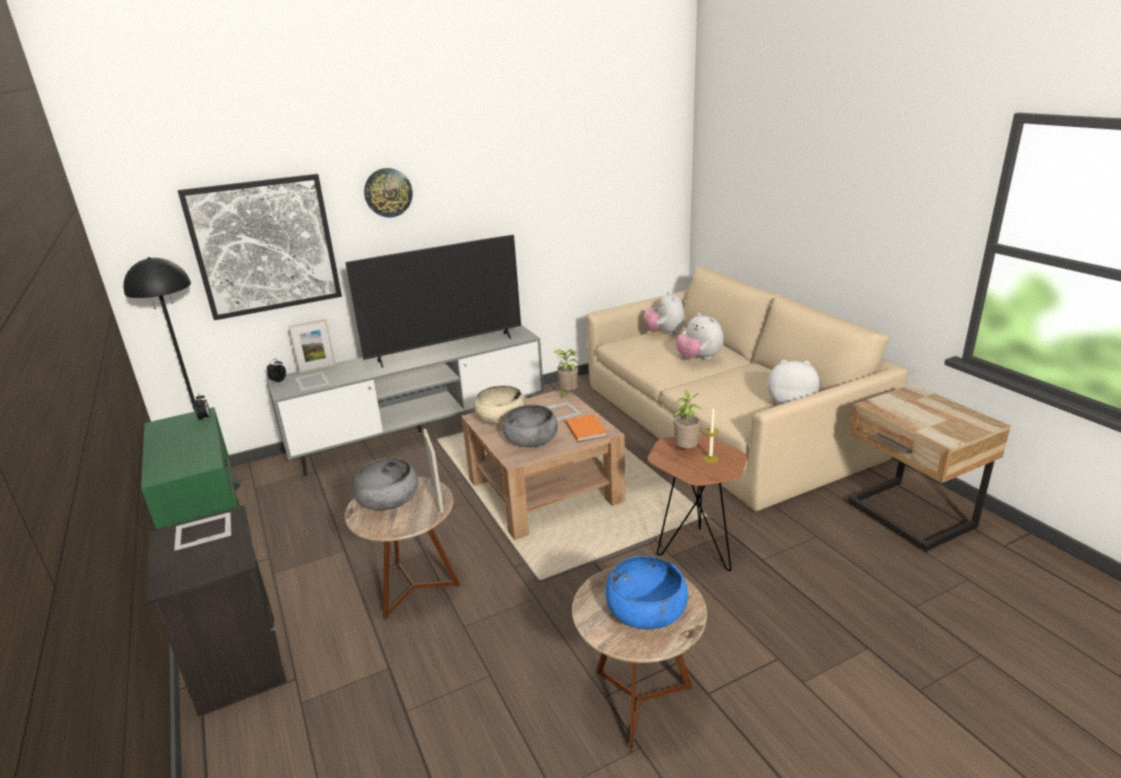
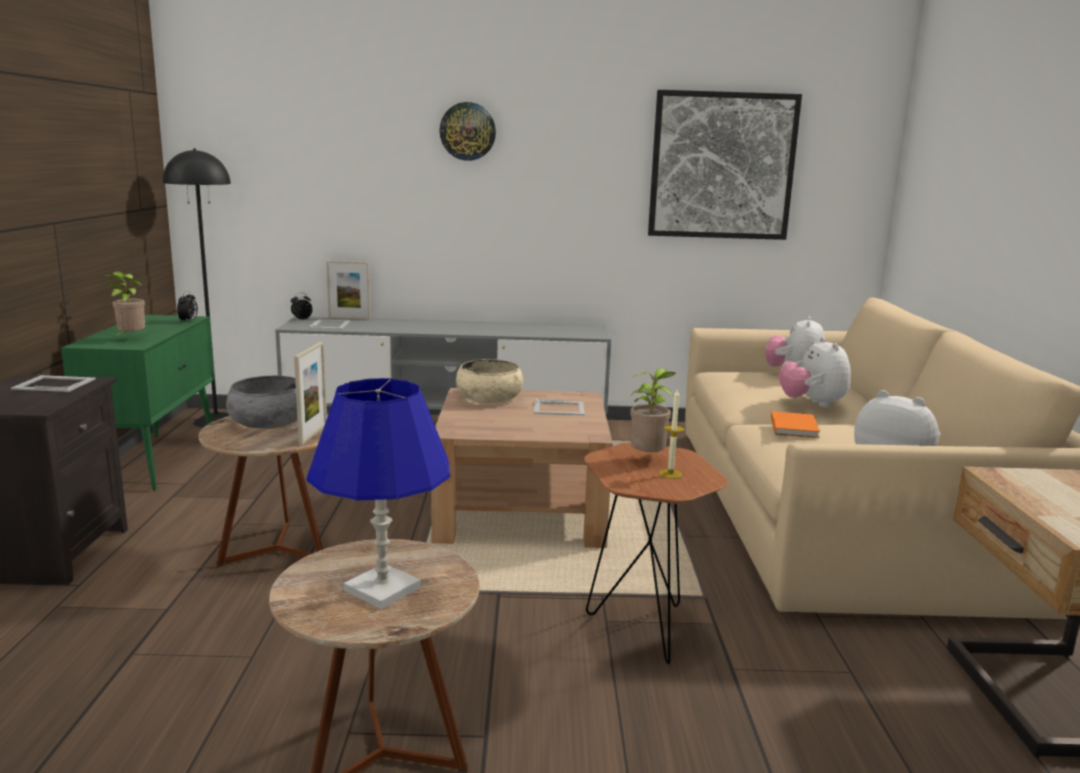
camera: 25 degrees right, 10 degrees down
(265, 246) = (323, 168): picture -> picture (722, 166)
(446, 349) = (494, 328): television -> none
(531, 438) = (495, 420): grey bowl -> none
(567, 394) = (592, 397): potted plant -> potted plant (130, 339)
(586, 429) = (571, 428): orange book -> orange book (794, 427)
(646, 608) = (382, 588): blue bowl -> blue table lamp

